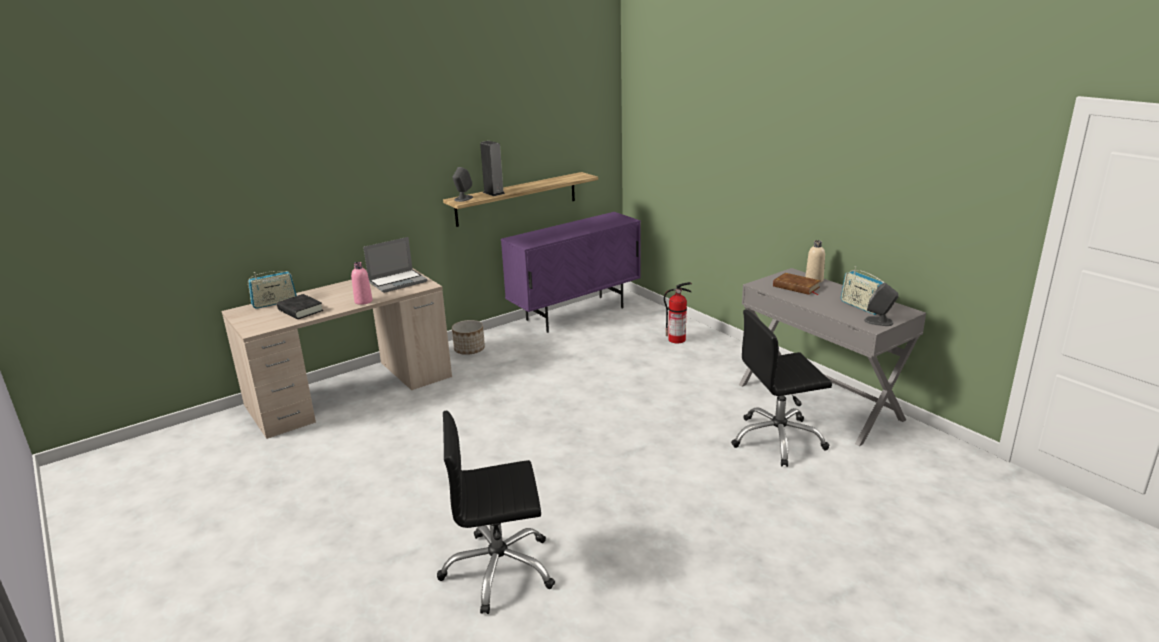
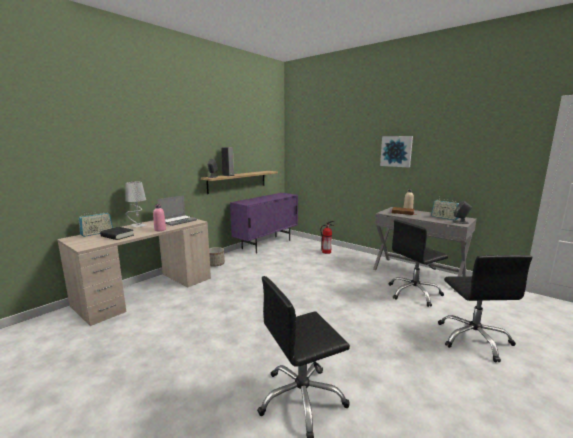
camera: 15 degrees left, 10 degrees down
(334, 290) = (137, 226): none -> grey table lamp
(804, 160) = (396, 151): none -> picture
(811, 528) = (474, 339): none -> black office chair

